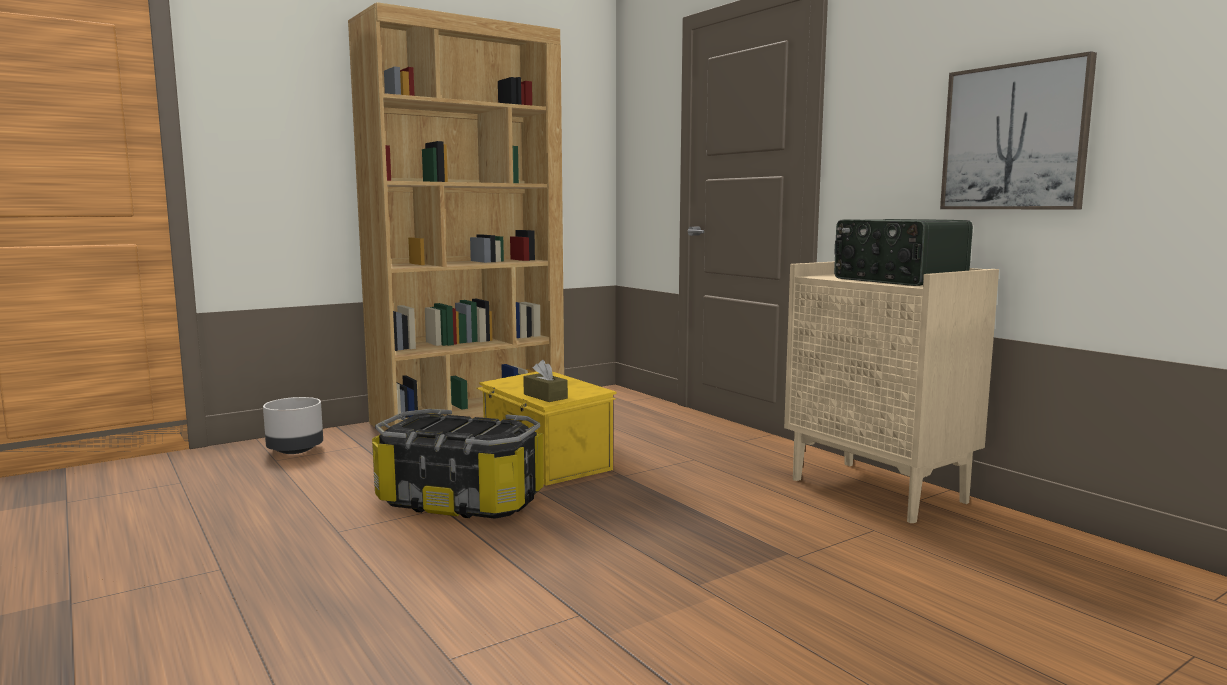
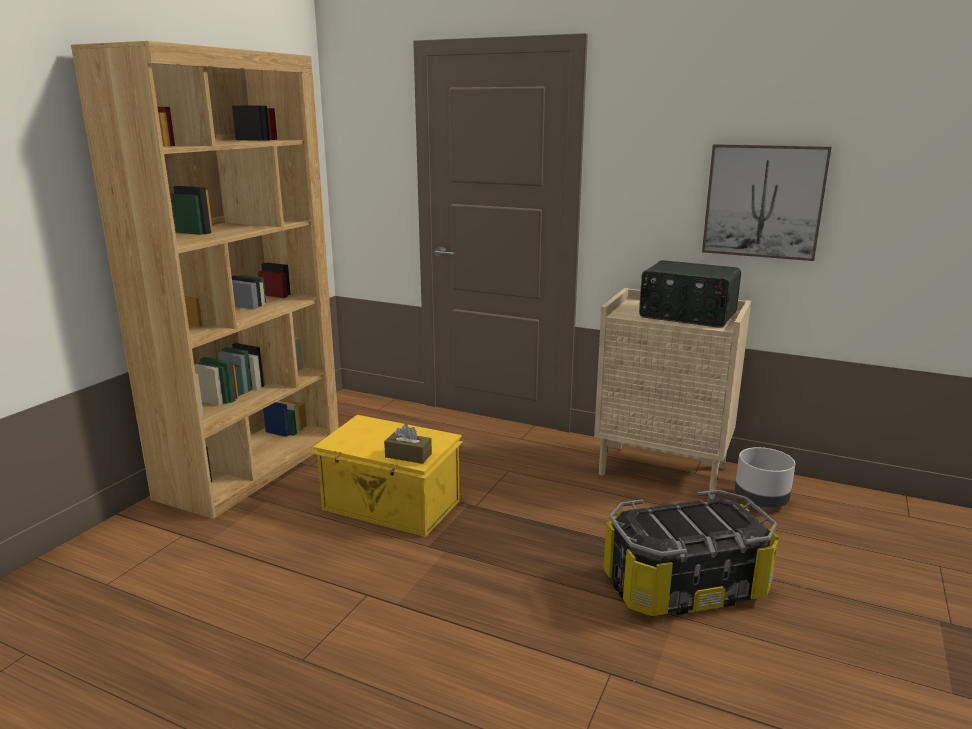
camera: 30 degrees left, 10 degrees up
(296, 450) = (113, 563): grey planter -> grey planter (760, 501)
(461, 501) = (373, 579): storage box -> storage box (684, 586)

